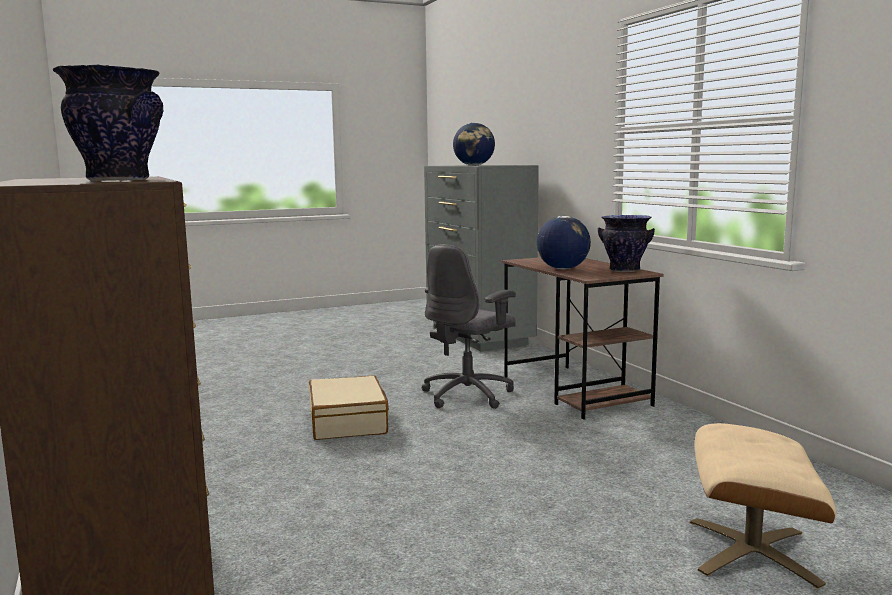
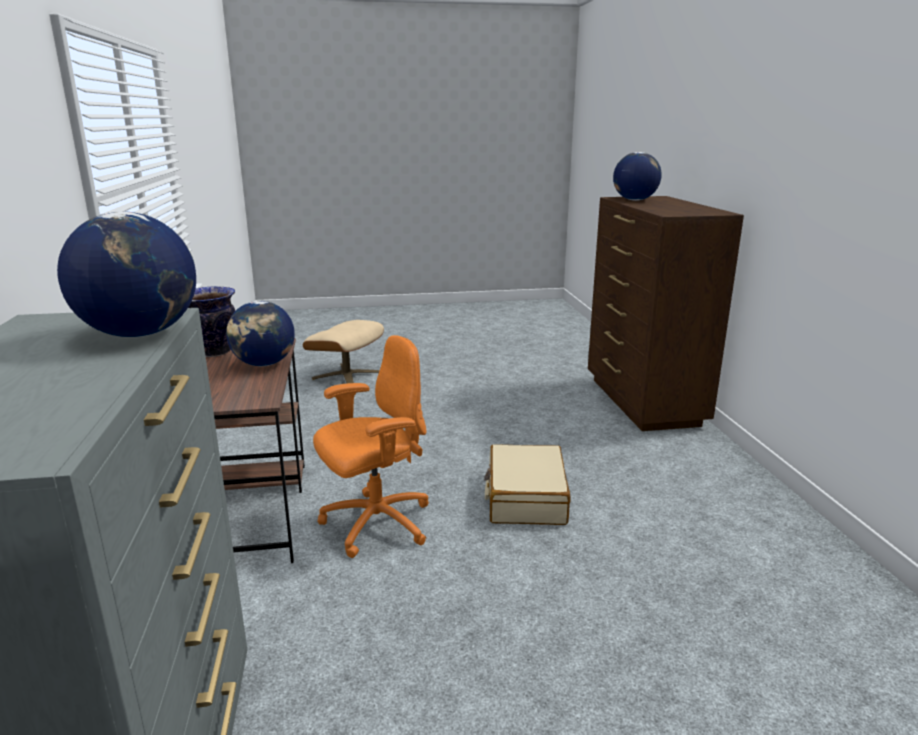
camera: 165 degrees left, 10 degrees up
(119, 180) = (634, 200): vase -> globe
(468, 395) = (375, 524): grey office chair -> orange office chair

